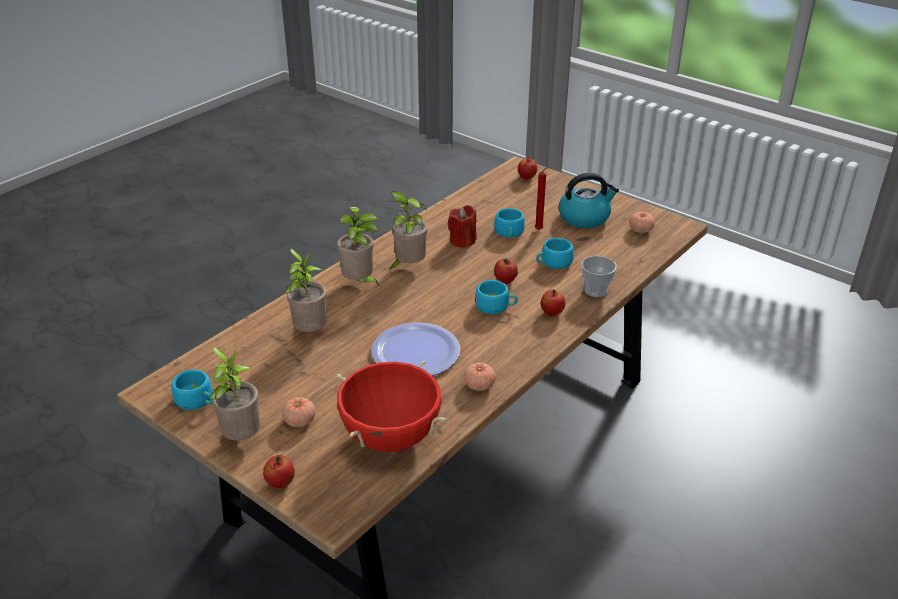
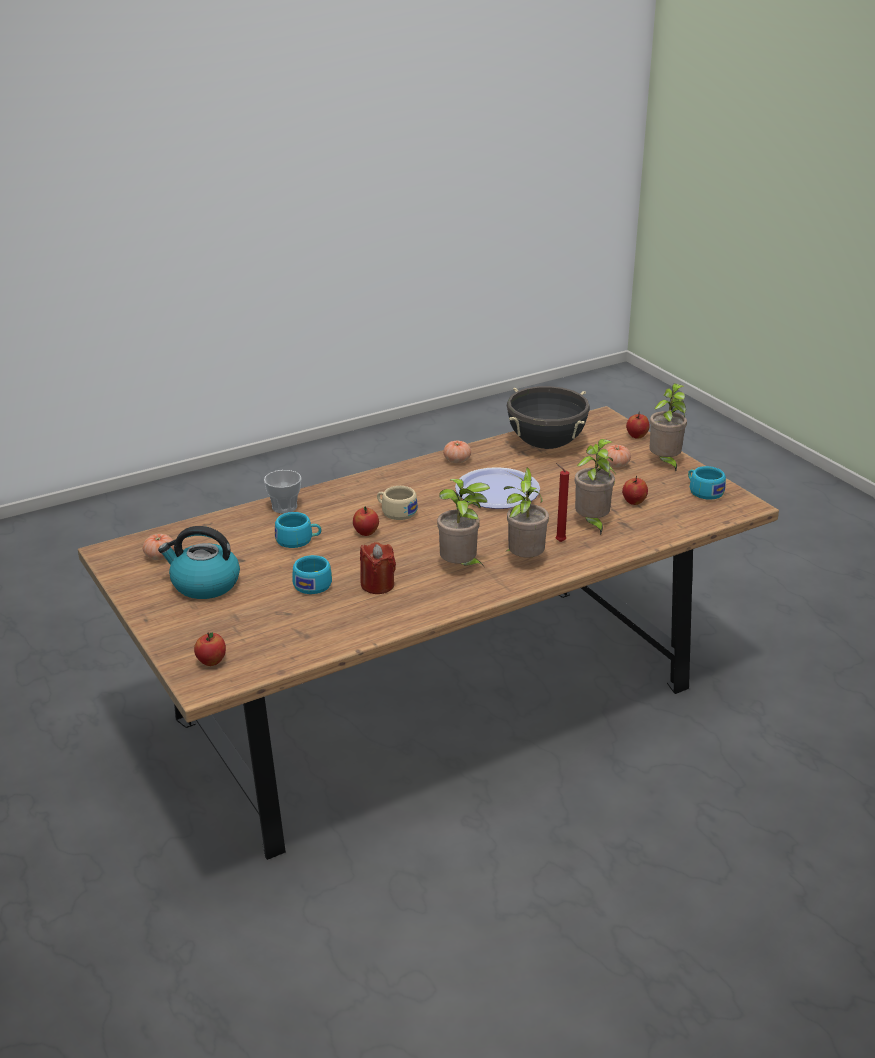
camera: 160 degrees left, 5 degrees down
(391, 437) = (546, 444): red cooking pot -> black cooking pot
(496, 306) = (396, 512): turquoise cup -> beige cup
(540, 230) = (273, 580): red candle -> red candle (558, 541)
(552, 313) = (347, 497): apple -> apple (634, 502)

